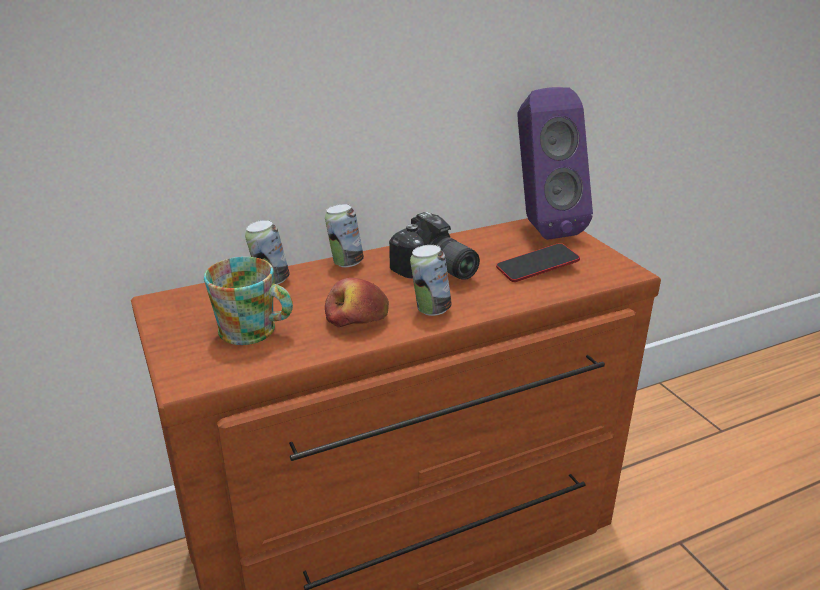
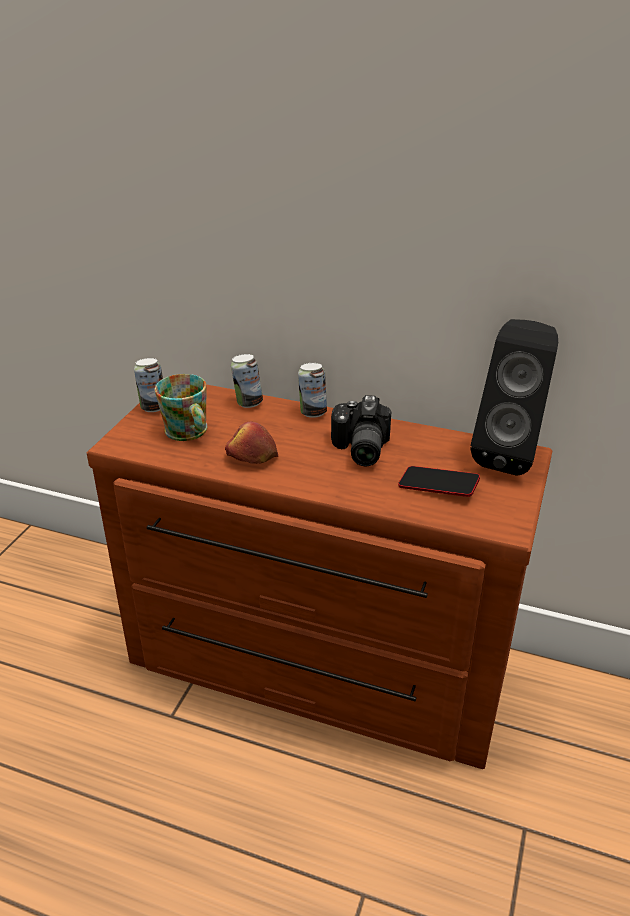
camera: 45 degrees right, 5 degrees up
(430, 310) = (305, 475): can -> can (153, 408)
(541, 227) = (509, 455): purple speaker -> black speaker

